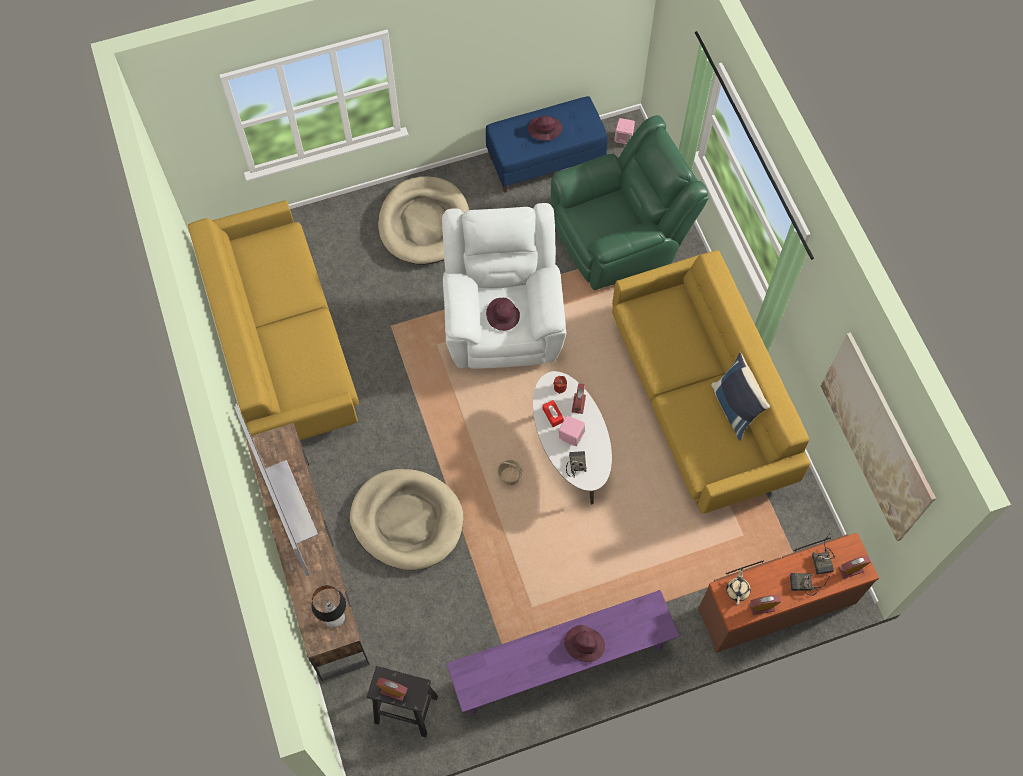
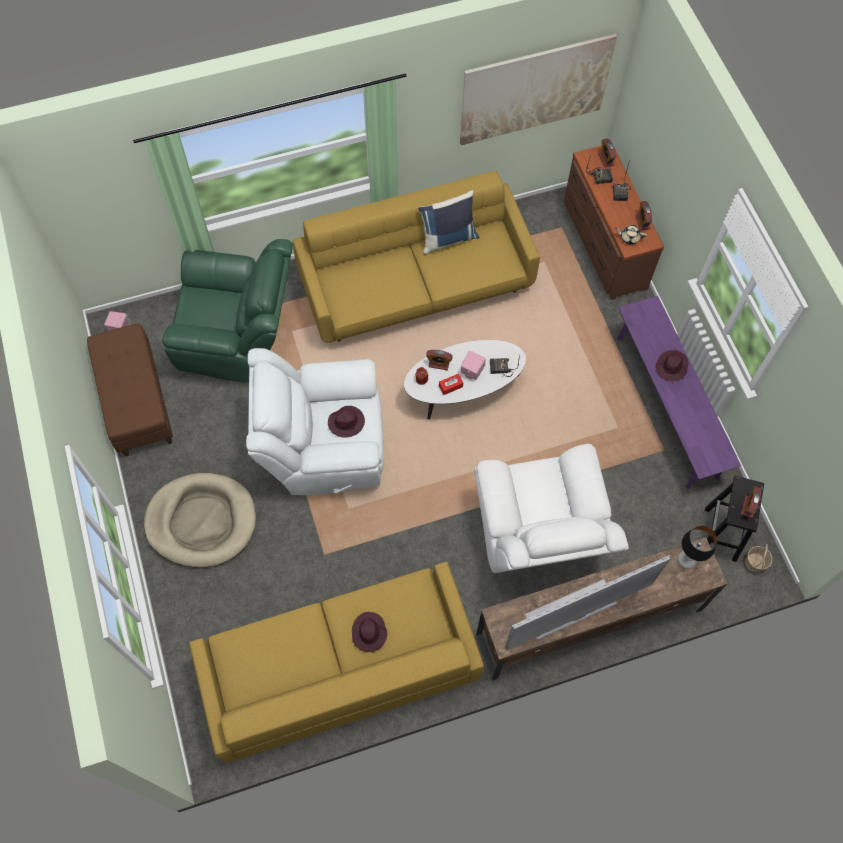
camera: 90 degrees left, 0 degrees up
(407, 520) = (539, 535): beige dog bed -> white armchair
(509, 476) = (492, 443): basket -> basket (755, 562)
(544, 130) = (124, 380): purple hat -> purple hat (369, 633)
(545, 160) = (136, 402): blue bench -> brown bench
(620, 238) = (239, 339): green armchair -> green armchair turned 120 degrees clockwise

